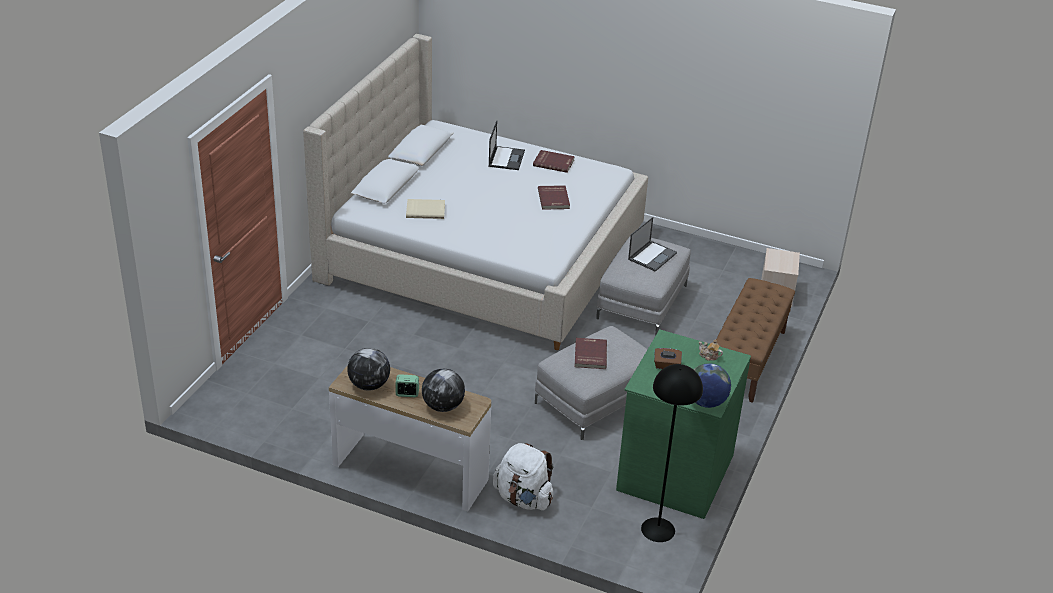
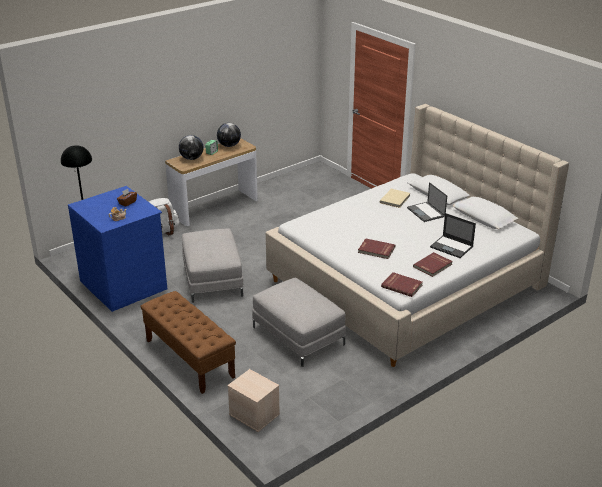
camera: 120 degrees right, 5 degrees down
(589, 355) = (214, 240): red book -> red book (402, 285)
(652, 256) = (299, 302): laptop -> laptop (426, 212)
(673, 472) = (124, 284): green dresser -> blue dresser
(706, 402) = (84, 204): globe -> none

